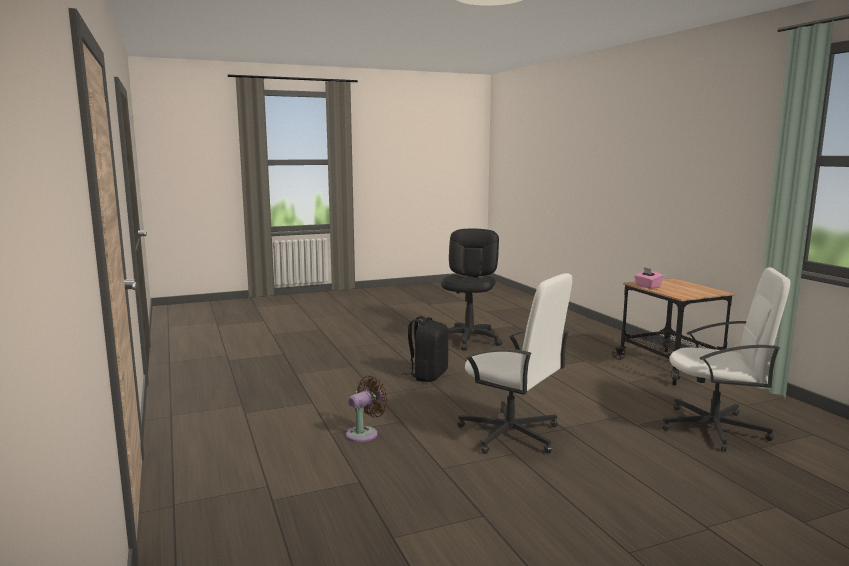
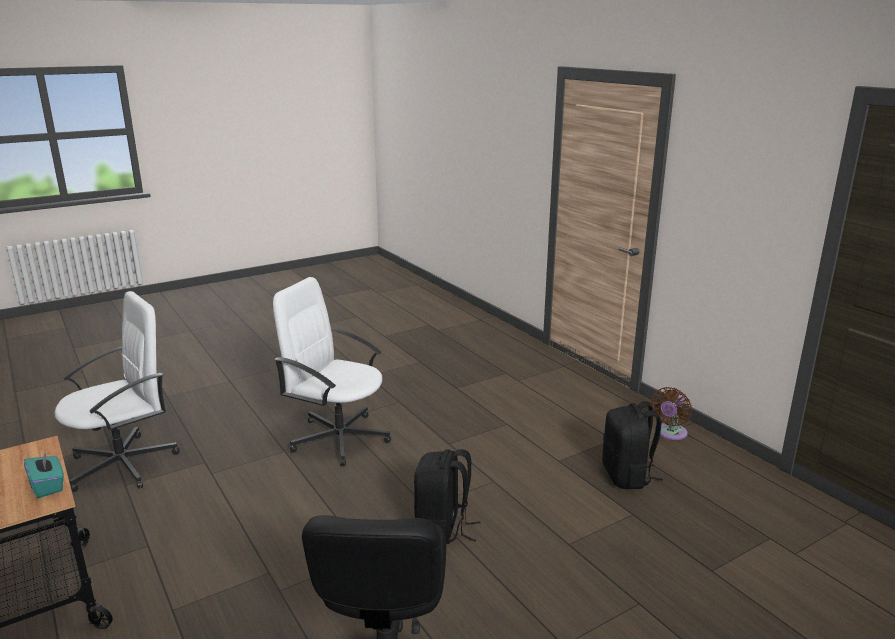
camera: 170 degrees right, 10 degrees up
(270, 390) = (627, 476): none -> black backpack
(364, 433) = (476, 426): brown fan -> brown fan (670, 433)
(647, 286) = (48, 486): pink tissue box -> turquoise tissue box
(715, 429) = (124, 464): white office chair -> white office chair turned 135 degrees clockwise

